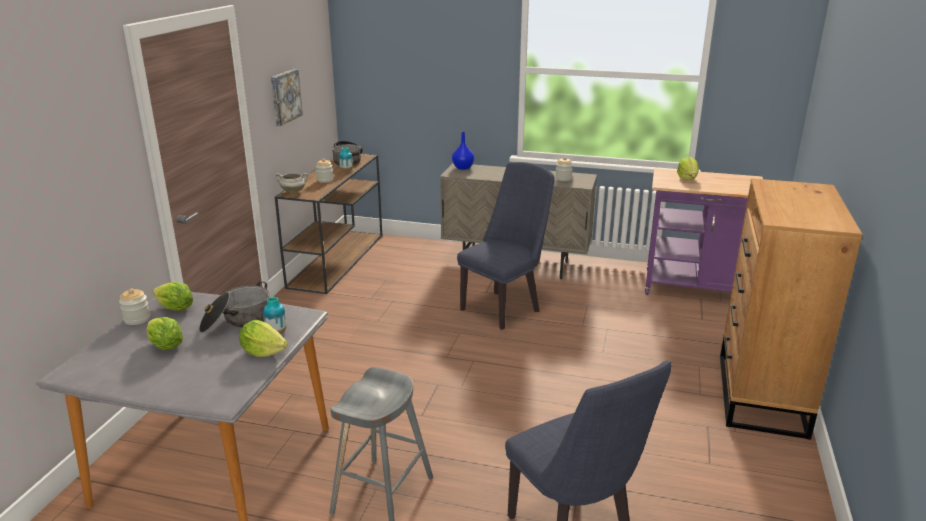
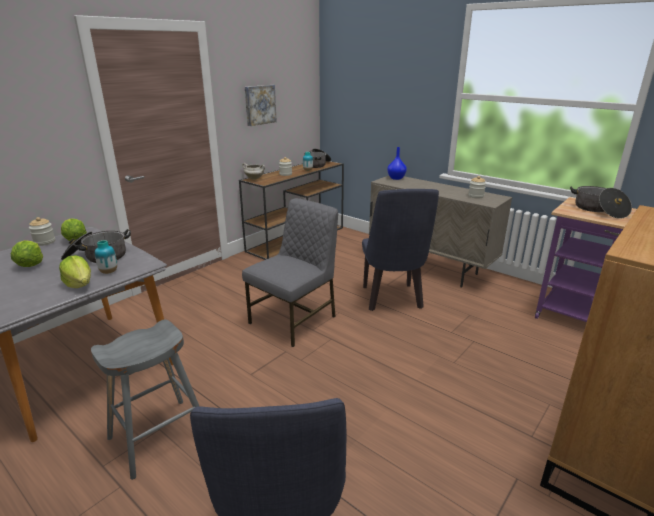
camera: 25 degrees right, 0 degrees up
(419, 351) = (295, 319): none -> grey chair
(504, 307) = (392, 300): blue chair -> blue chair turned 105 degrees clockwise
(687, 179) = (598, 210): lettuce -> cooking pot

